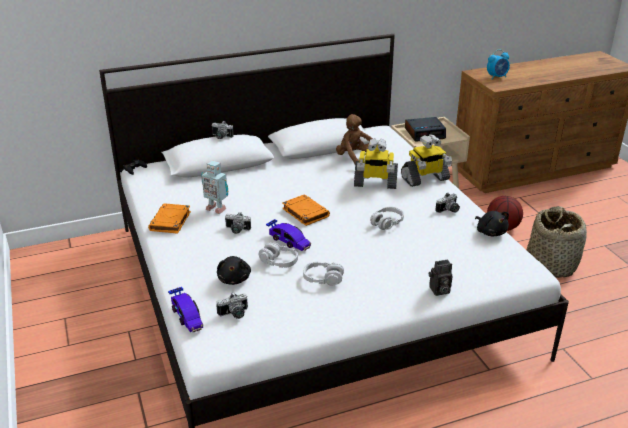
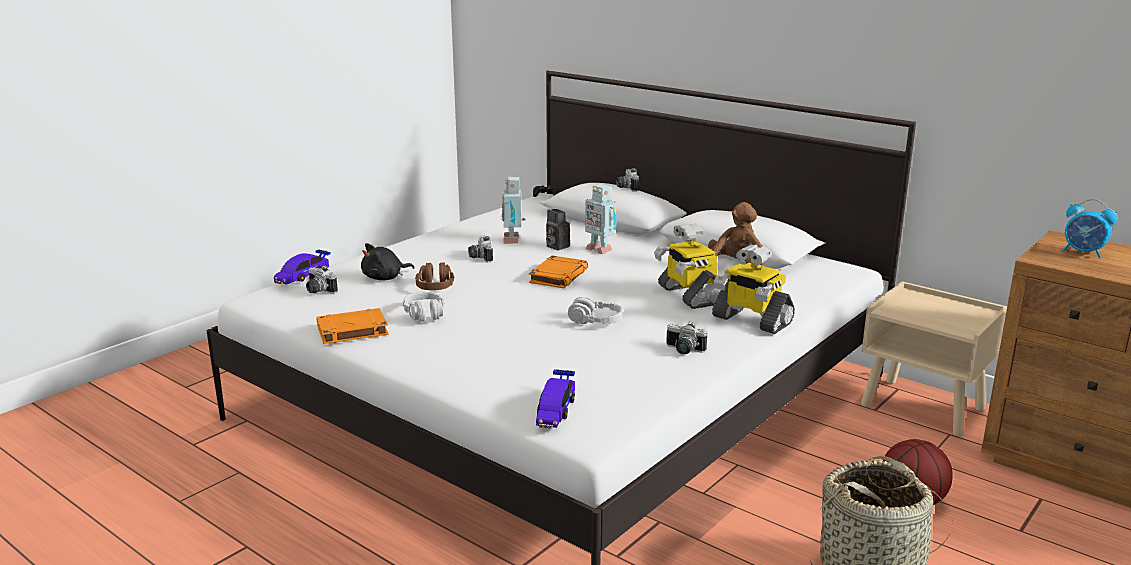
camera: 60 degrees right, 10 degrees down
(170, 221) = (463, 230): orange book -> orange book (351, 331)
(271, 185) = (599, 249): none -> toy robot
(278, 261) = (435, 286): grey headphones -> brown headphones
(289, 241) = (485, 282): toy car -> toy car (556, 409)
(425, 133) = (929, 308): alarm clock -> none
(439, 291) = (465, 380): camera -> camera (556, 246)
(490, 232) = (663, 389): black plush toy -> none

